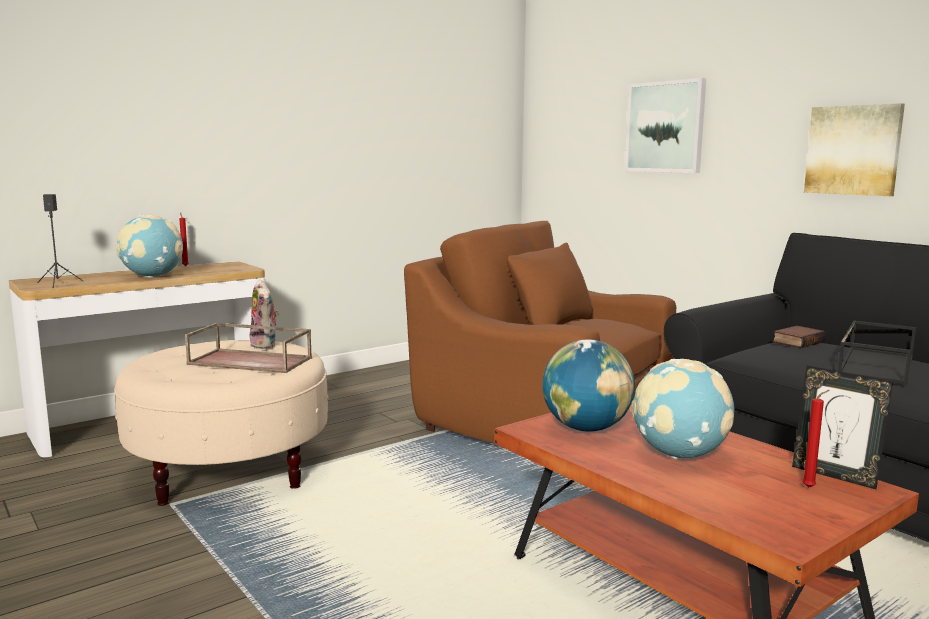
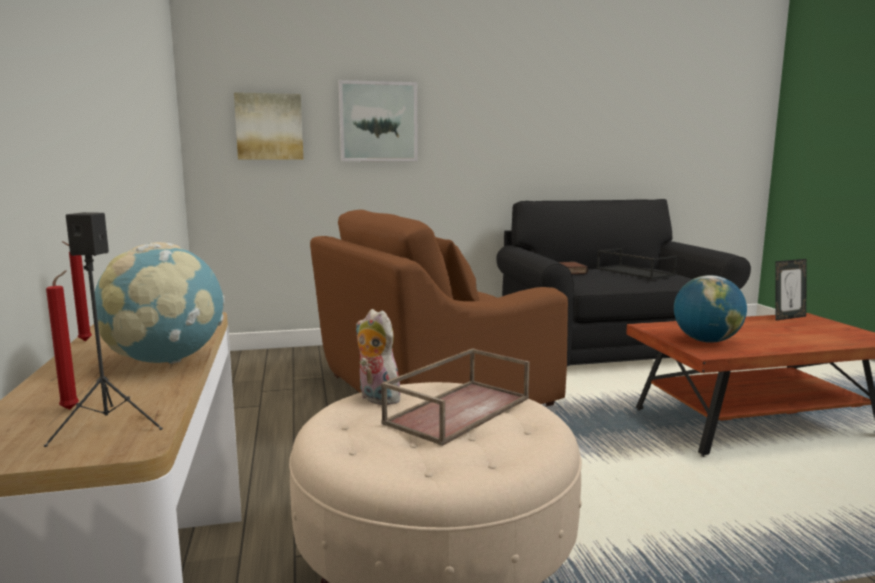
camera: 65 degrees left, 0 degrees up
(265, 345) = (376, 398): plush toy -> plush toy turned 135 degrees counterclockwise
(679, 454) = (758, 333): globe -> none
(810, 487) = (807, 324): red candle -> red candle (72, 408)
(853, 150) = (533, 143): picture -> picture (269, 126)

